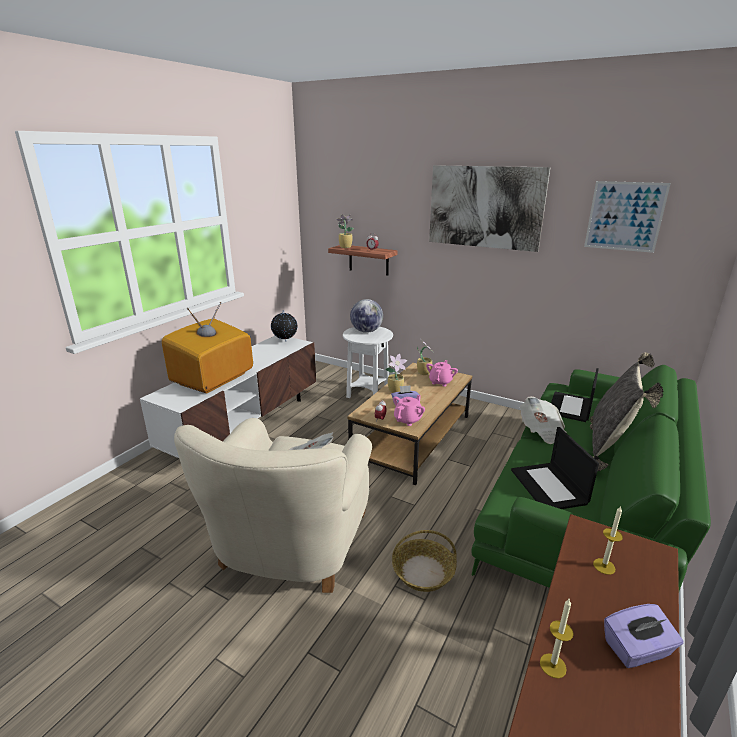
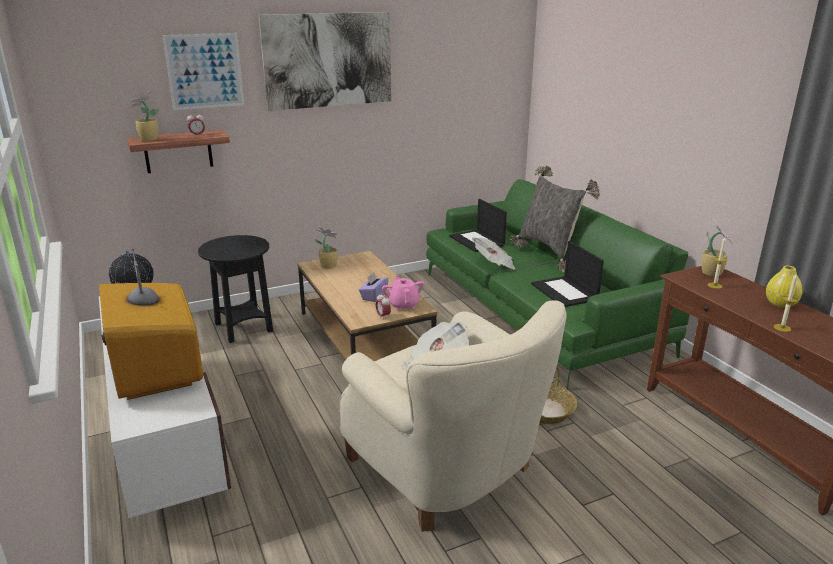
camera: 55 degrees left, 0 degrees up
(366, 331) = (226, 245): globe -> none
(367, 393) = (243, 328): white side table -> black side table
(396, 391) = (341, 290): potted plant -> potted plant (711, 273)
(440, 382) = (359, 266): pink teapot -> none
(549, 487) = (565, 292): laptop -> laptop turned 45 degrees clockwise
(625, 216) = (457, 55): picture -> picture (205, 71)
(637, 650) = (780, 304): purple tissue box -> yellow vase

